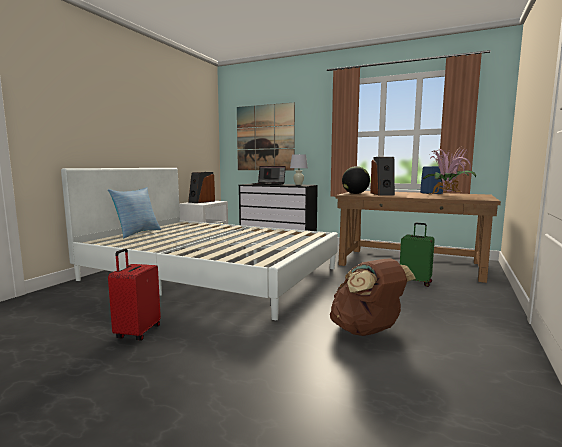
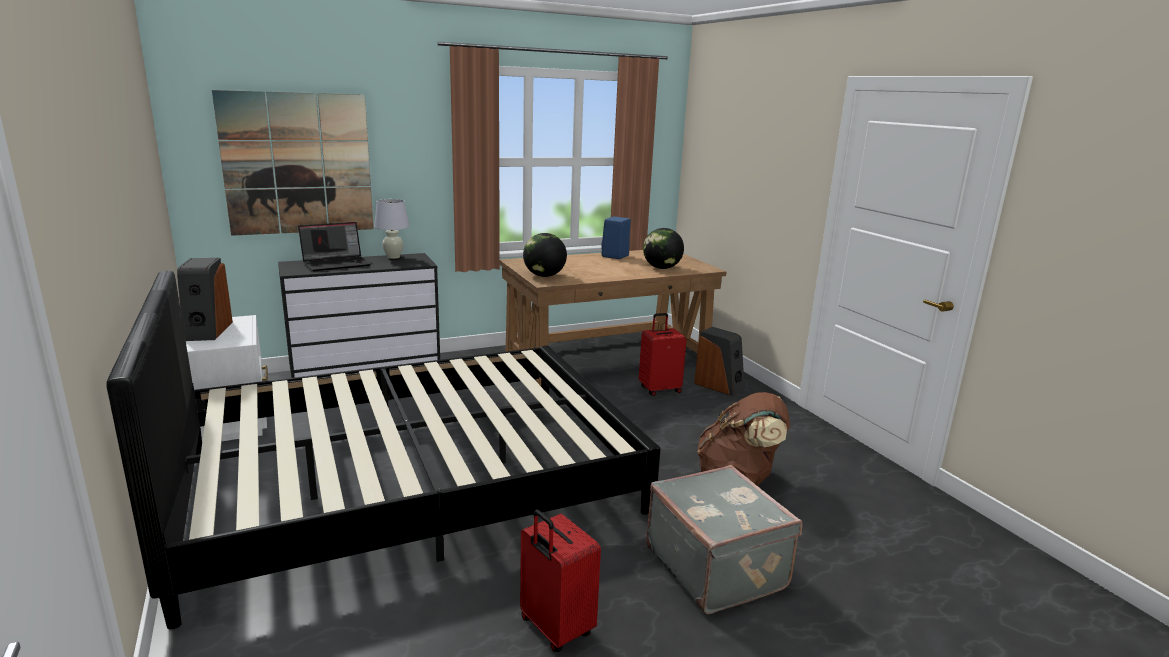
camera: 50 degrees left, 10 degrees up
(137, 233) = (229, 462): pillow -> none
(211, 273) = (408, 482): white bed -> black bed
(252, 354) = (717, 567): none -> grey suitcase
(382, 194) = (577, 270): speaker -> speaker (719, 386)
(415, 282) = (659, 389): green suitcase -> red suitcase
(447, 197) = (661, 268): potted plant -> globe

